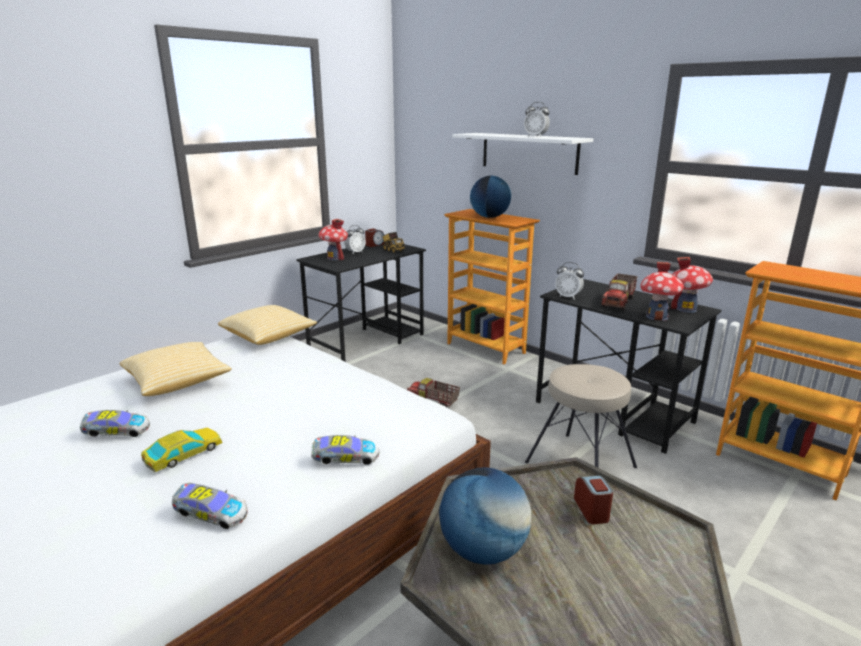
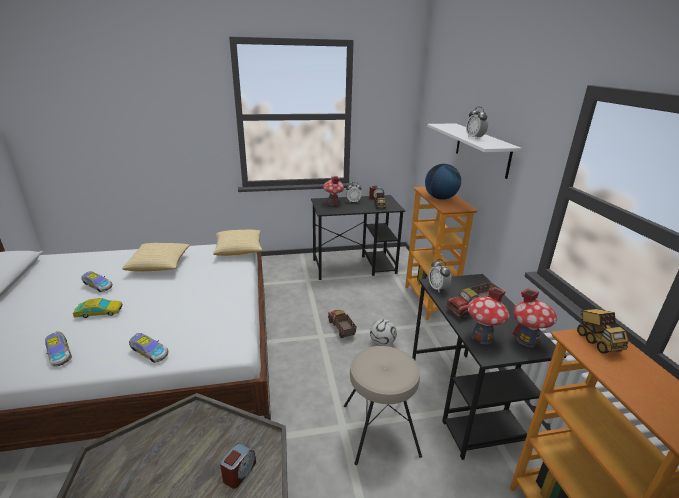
camera: 35 degrees right, 5 degrees up
(483, 551) = (145, 455): globe -> none
(489, 398) = (382, 343): none -> football
(775, 269) = (597, 341): none -> toy truck

